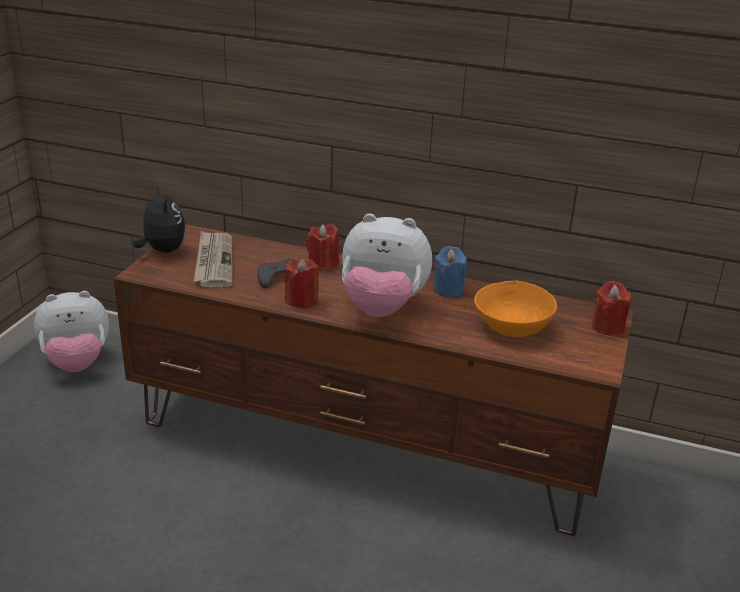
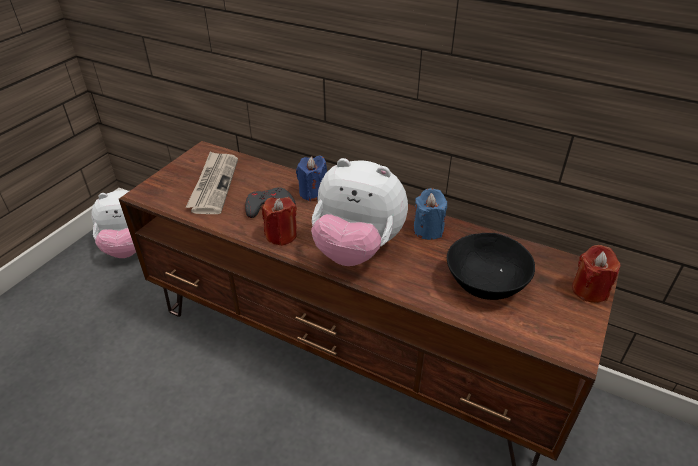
camera: 10 degrees right, 10 degrees up
(162, 250) = (173, 169): plush toy -> none
(323, 264) = (313, 193): red candle -> blue candle
(512, 327) = (485, 283): orange bowl -> black bowl

